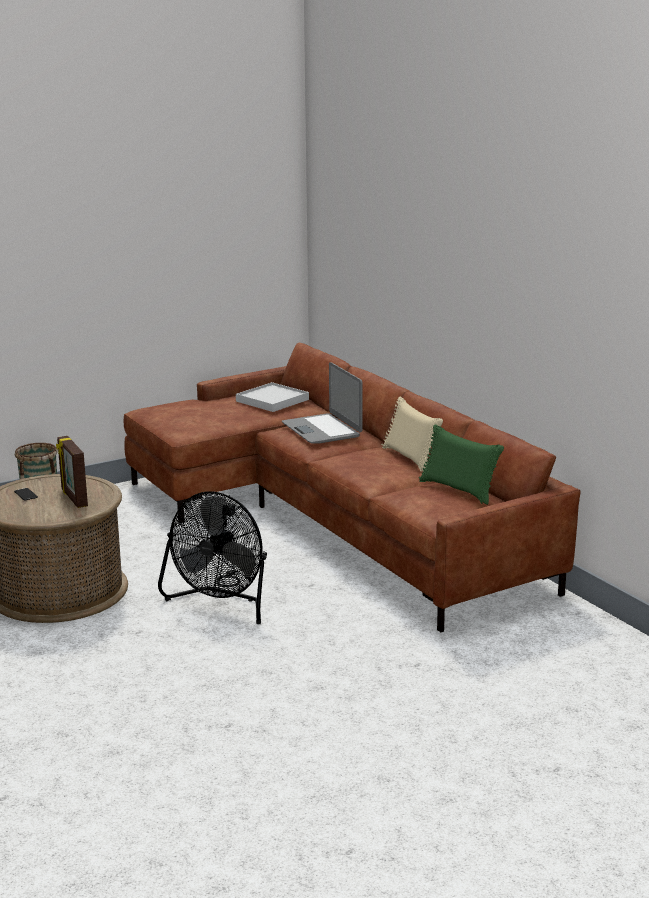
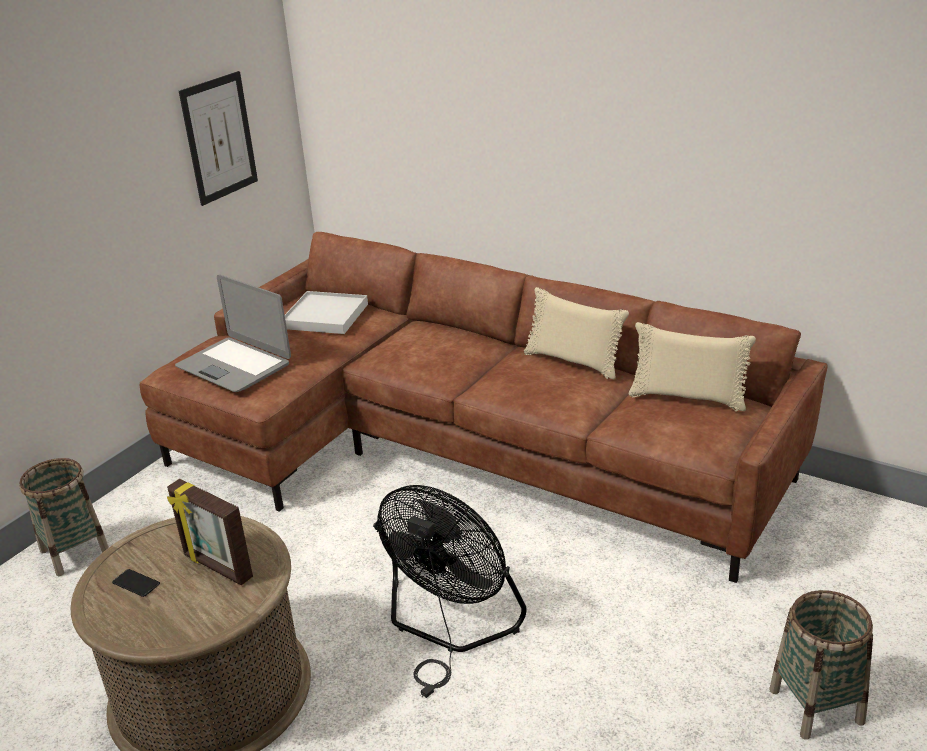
camera: 25 degrees left, 10 degrees up
(220, 601) = (442, 628): black fan -> black fan turned 150 degrees counterclockwise
(229, 255) = (219, 138): none -> picture
(322, 430) = (429, 346): laptop -> laptop (234, 365)
(415, 699) = (815, 705): none -> basket
(459, 490) = (688, 398): green pillow -> beige pillow

